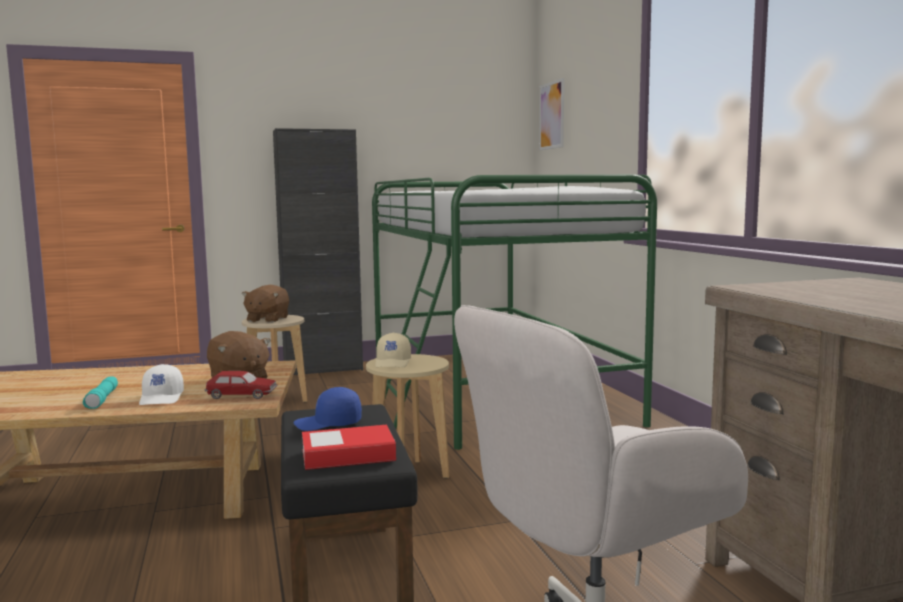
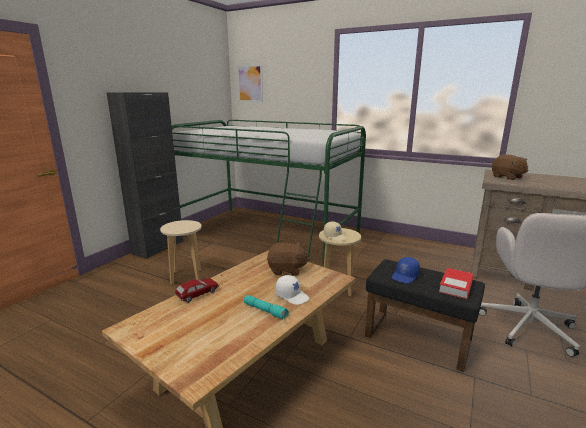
camera: 45 degrees left, 10 degrees up
(242, 395) = (320, 277): toy car -> toy car (197, 294)
(267, 319) = (178, 227): brown plush toy -> brown plush toy (507, 177)

